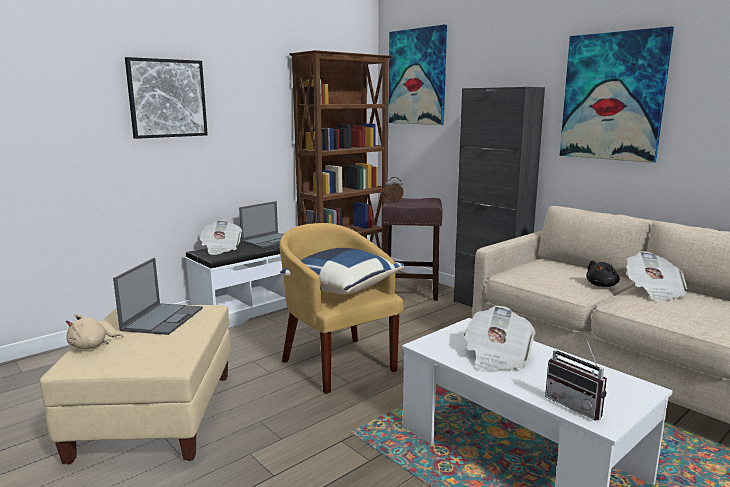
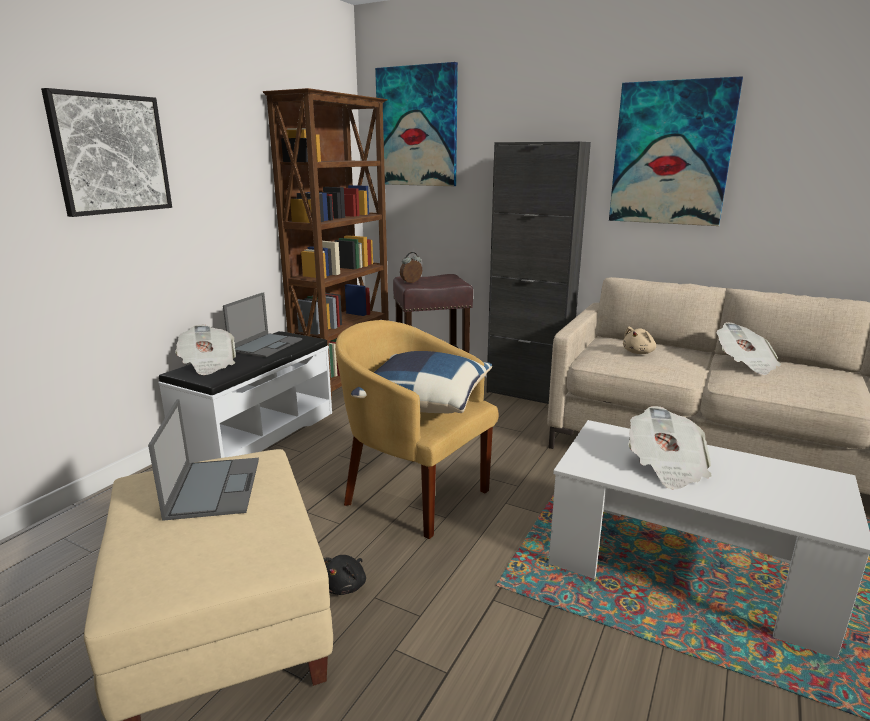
camera: 20 degrees left, 5 degrees up
(92, 346) = (136, 556): beige plush toy -> beige plush toy (639, 352)
(577, 405) = (800, 513): radio -> none
(602, 285) = (691, 362): black plush toy -> black plush toy (345, 586)

